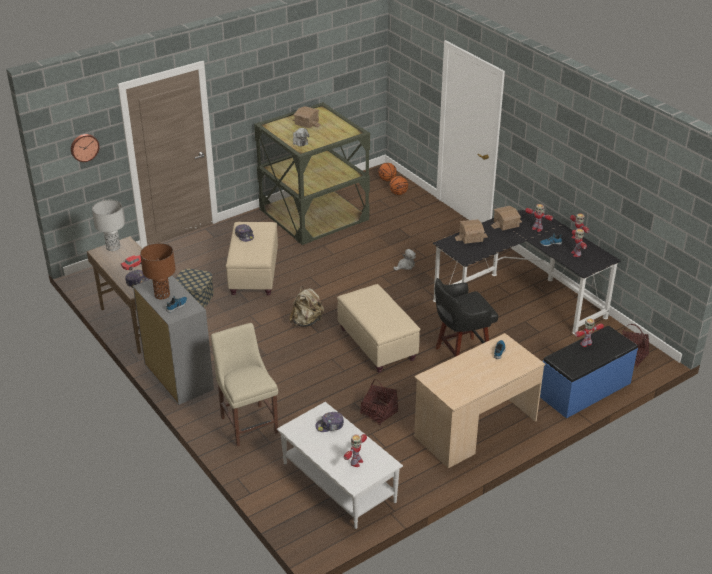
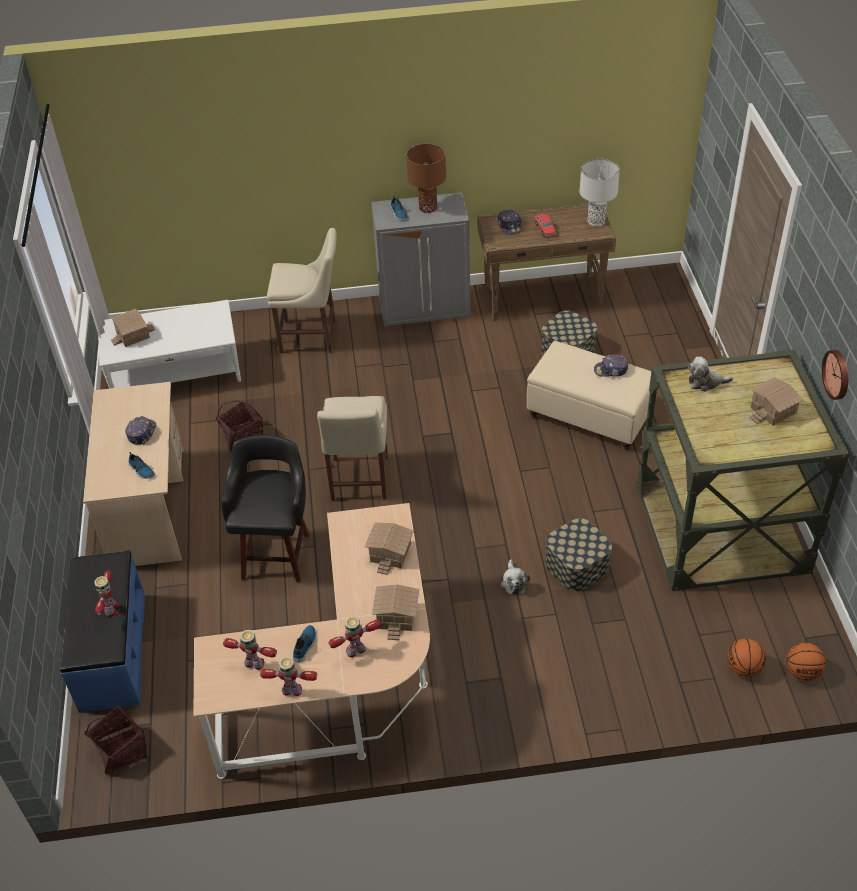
camera: 120 degrees right, 10 degrees up
(84, 147) = (717, 141): wall clock -> wall clock (837, 374)
(306, 322) = (451, 432): beige backpack -> none
(330, 425) = (197, 334): cap -> cap (141, 433)
(356, 462) = (133, 335): toy robot -> toy house
(377, 250) = (576, 566): none -> storage box
(377, 344) = (359, 481): beige ottoman -> beige chair
(520, 297) = (345, 687): black desk -> beige desk

